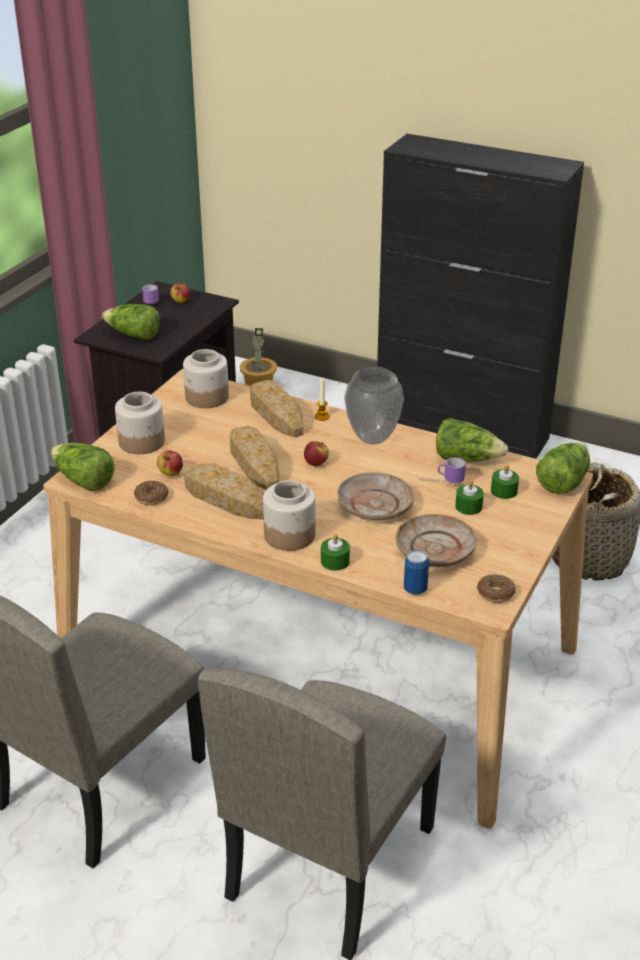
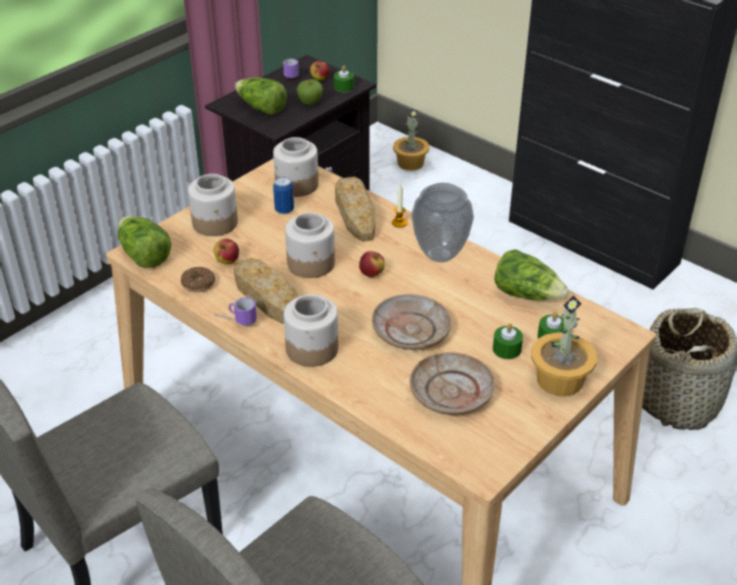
camera: 15 degrees right, 5 degrees up
(181, 324) = (310, 103): none -> apple
(254, 463) = (311, 264): bread -> jar
(335, 561) = (344, 386): green candle -> green candle (344, 87)
(415, 589) = (412, 434): can -> can (284, 210)
(441, 482) = (490, 316): mug -> mug (235, 321)
(495, 593) = (494, 455): donut -> none
(526, 523) = (560, 380): none -> potted plant
(562, 481) = (619, 337): lettuce -> none

